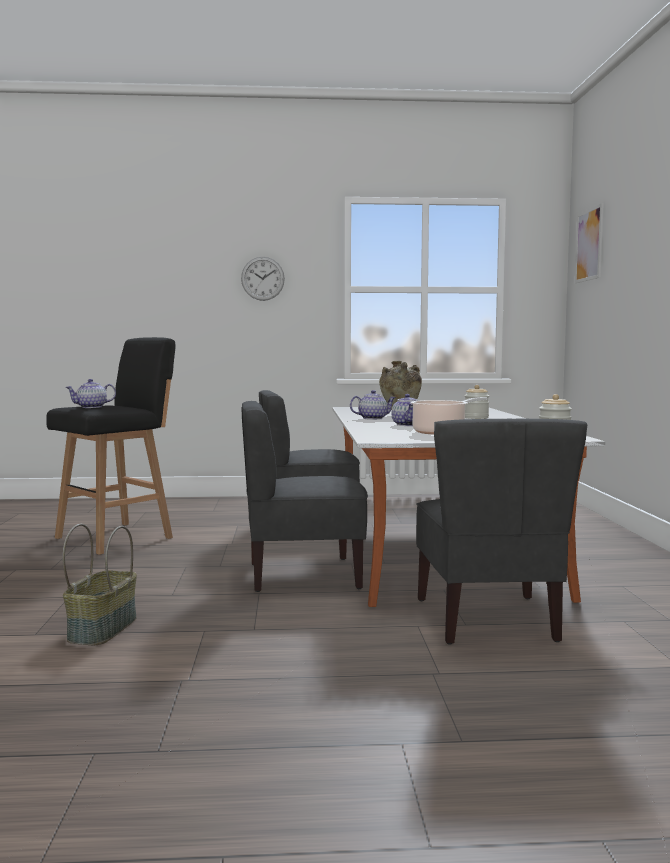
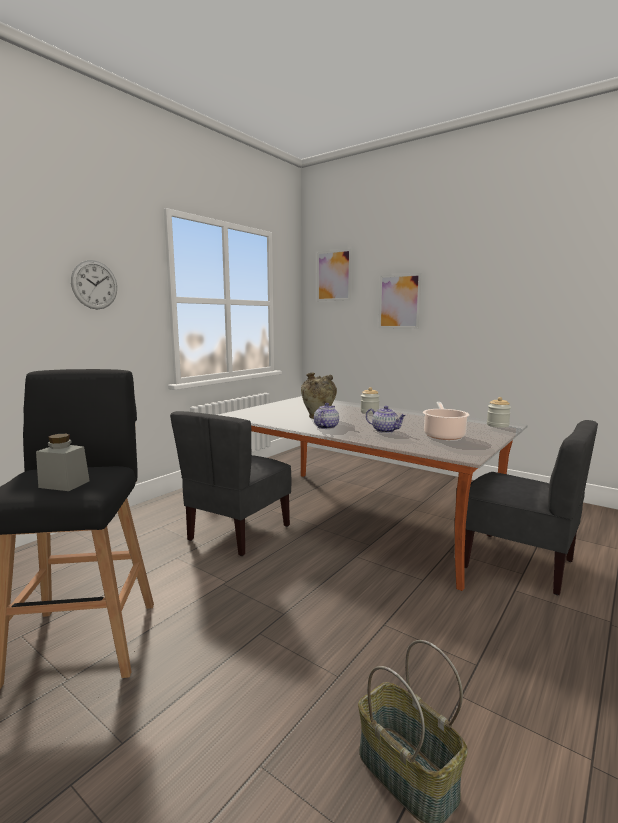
camera: 50 degrees left, 5 degrees up
(91, 407) = (64, 484): teapot -> grey jar
(303, 575) = (361, 586): grey chair -> none
(637, 273) = (399, 301): none -> picture

